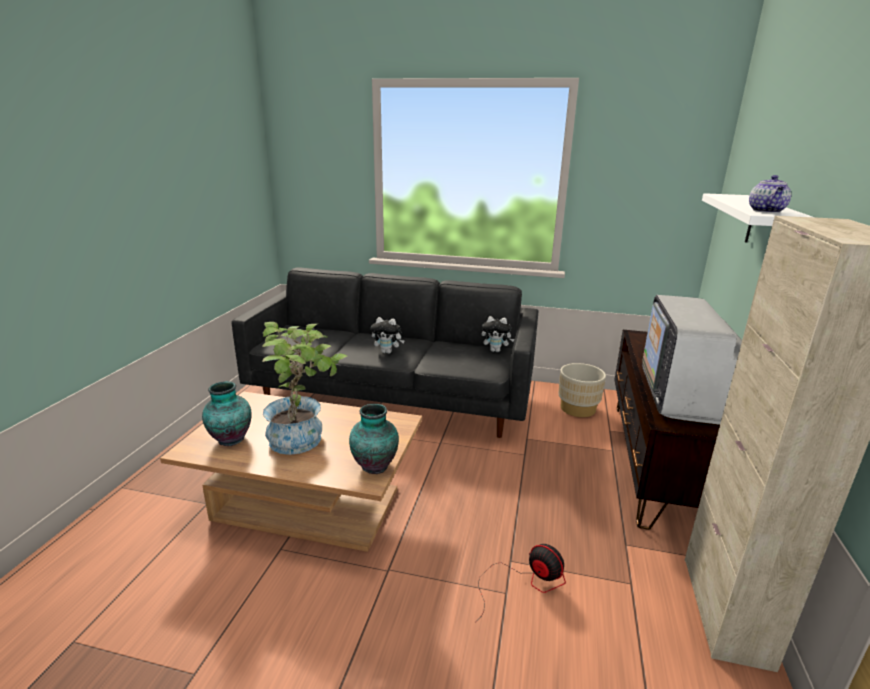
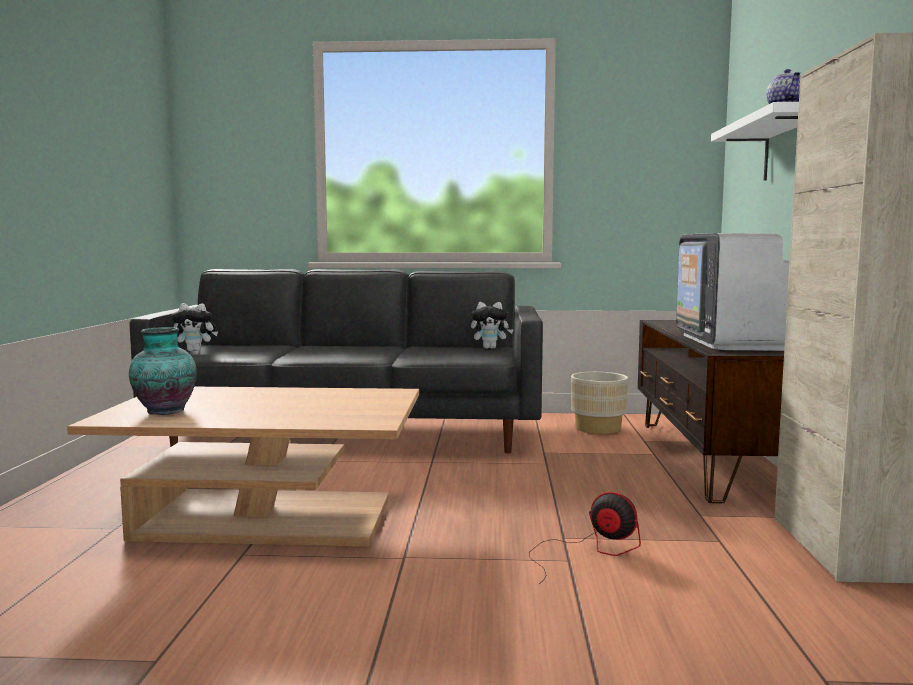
camera: 10 degrees left, 15 degrees down
(304, 439) = (269, 406): potted plant -> none
(375, 465) = (377, 415): vase -> none
(388, 352) = (350, 353): plush toy -> plush toy (196, 350)

